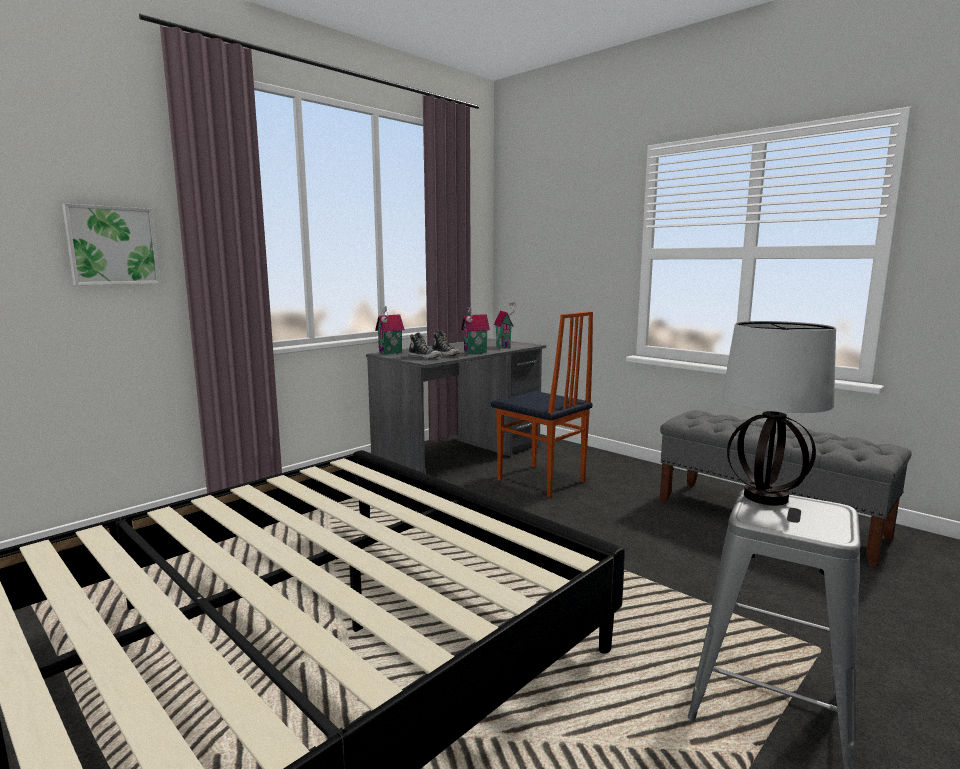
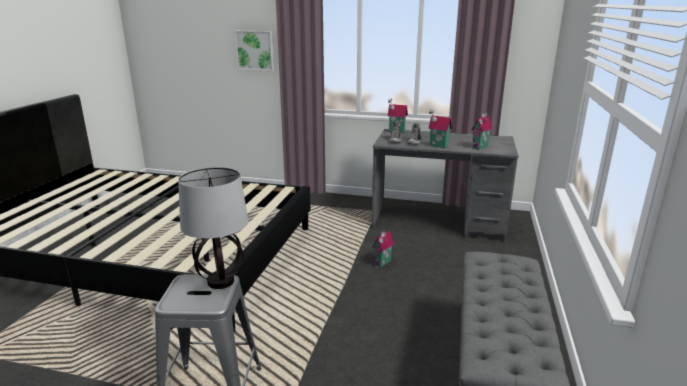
camera: 60 degrees right, 10 degrees up
(520, 505) = (383, 263): none -> toy house
(540, 481) = (434, 260): chair -> none

